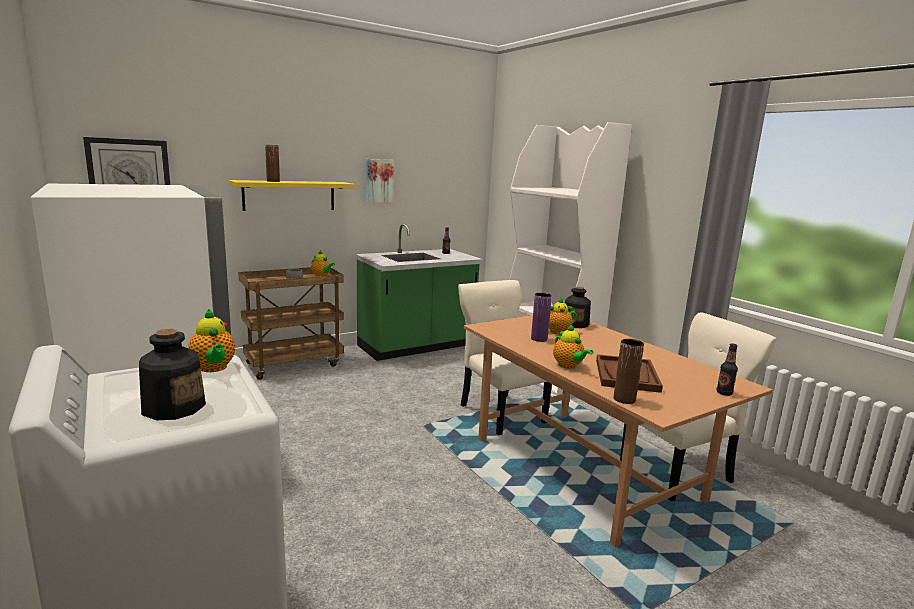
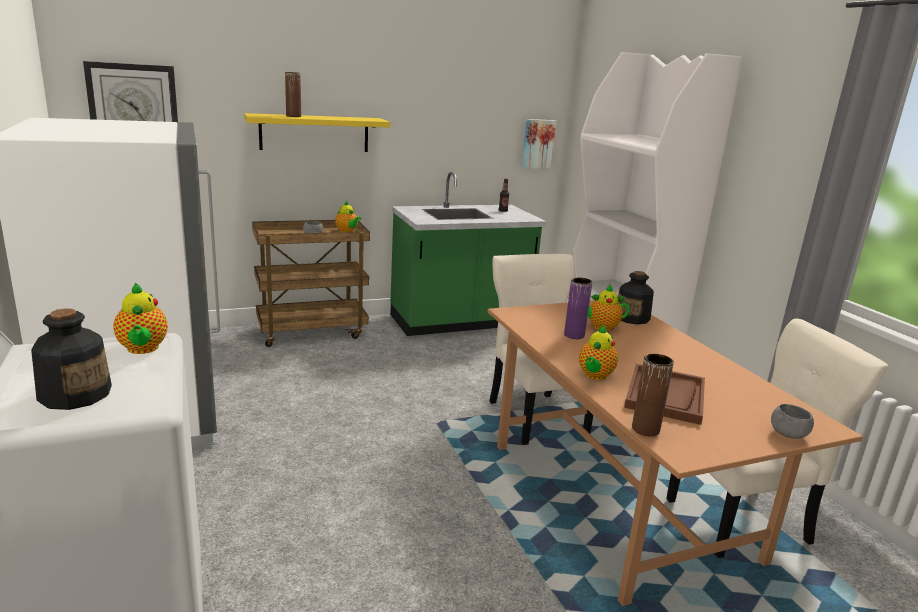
camera: 10 degrees right, 5 degrees up
(379, 180) = (425, 117): picture -> picture (537, 144)
(568, 366) = (594, 376): teapot -> teapot turned 45 degrees clockwise
(724, 393) = (788, 434): bottle -> grey bowl

